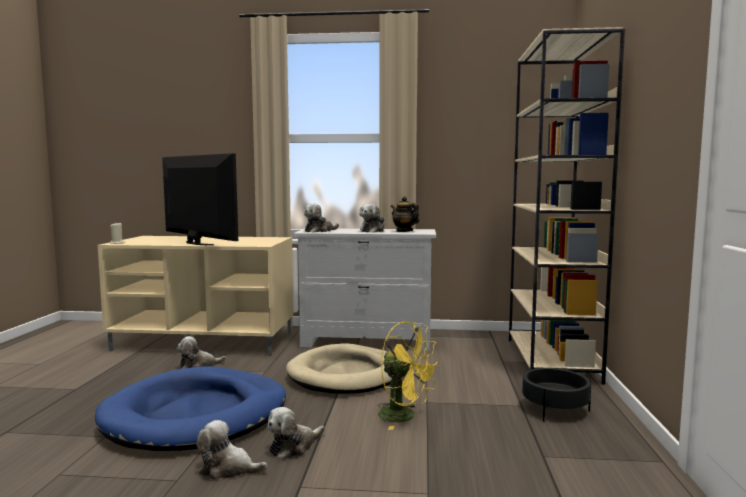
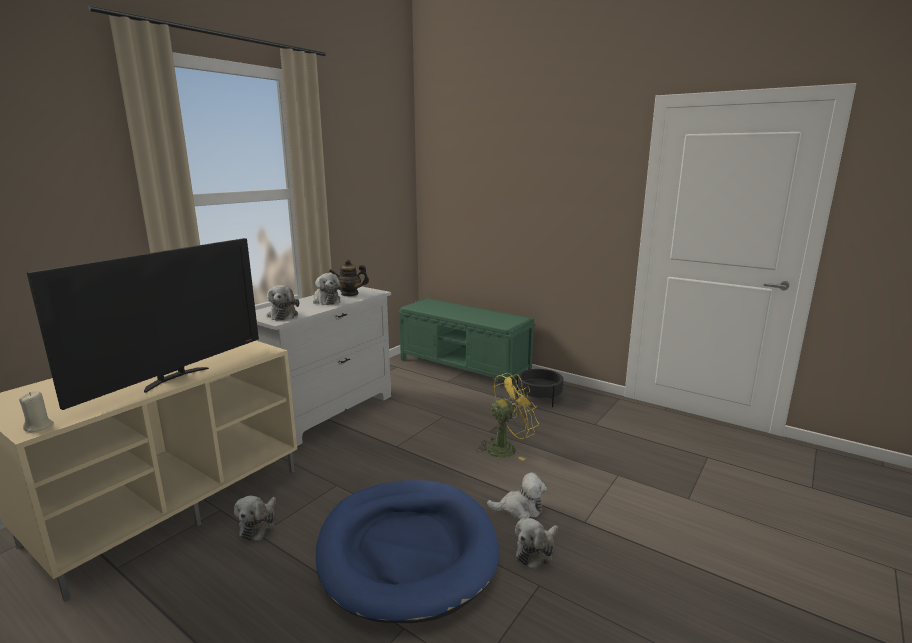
camera: 60 degrees left, 10 degrees up
(196, 243) = (174, 378): television -> television turned 135 degrees clockwise
(294, 447) = (520, 509): plush toy -> plush toy turned 75 degrees counterclockwise
(348, 375) = (400, 445): beige dog bed -> none
(552, 360) = (464, 367): beige bookcase -> green bench

